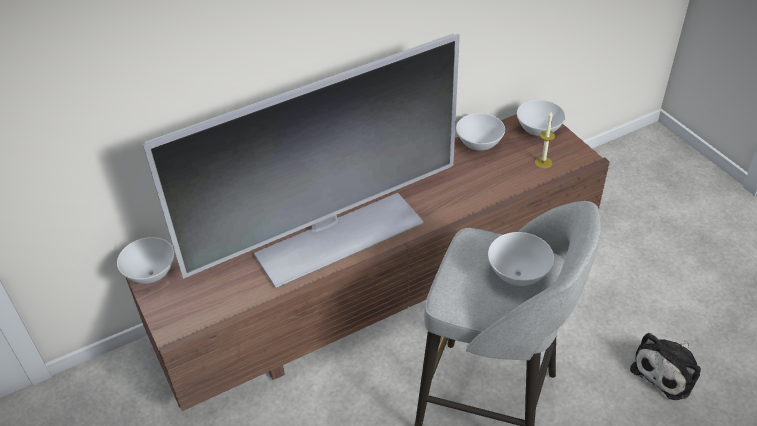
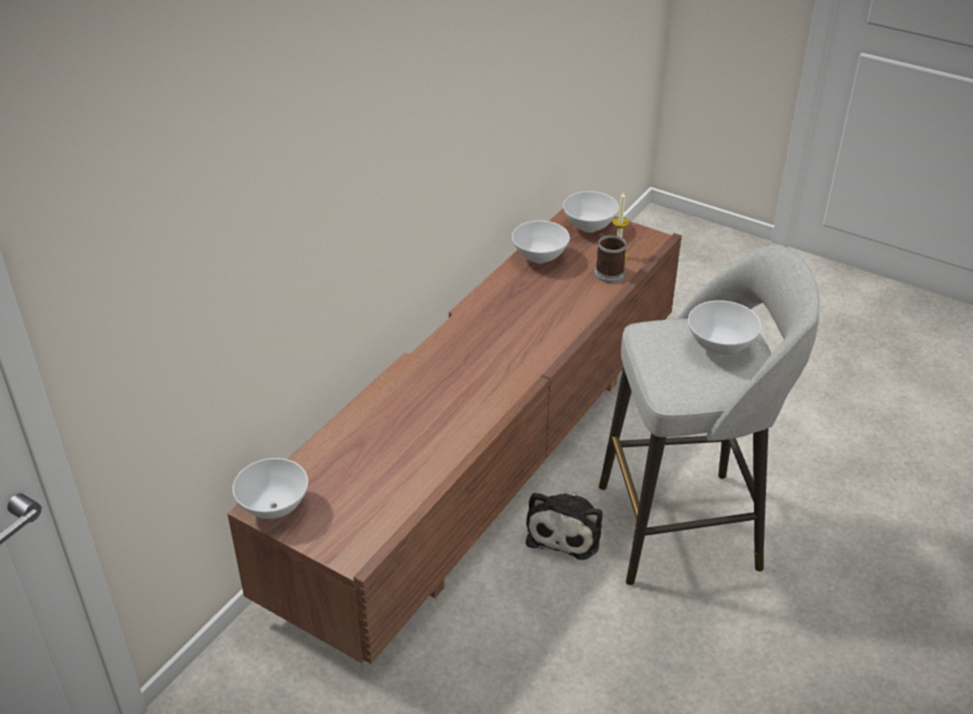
camera: 30 degrees left, 5 degrees down
(337, 236) = (462, 394): television -> none
(524, 173) = (607, 272): none -> mug
(667, 370) = (822, 431): plush toy -> plush toy (566, 530)

